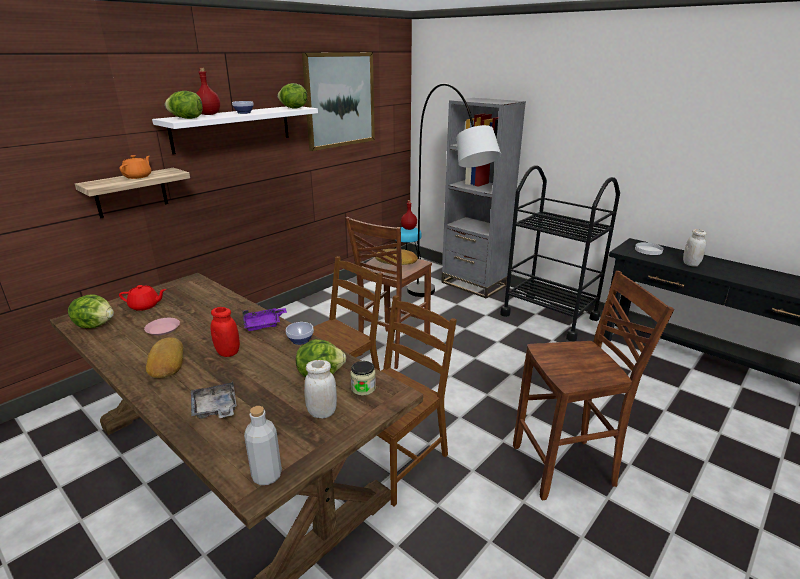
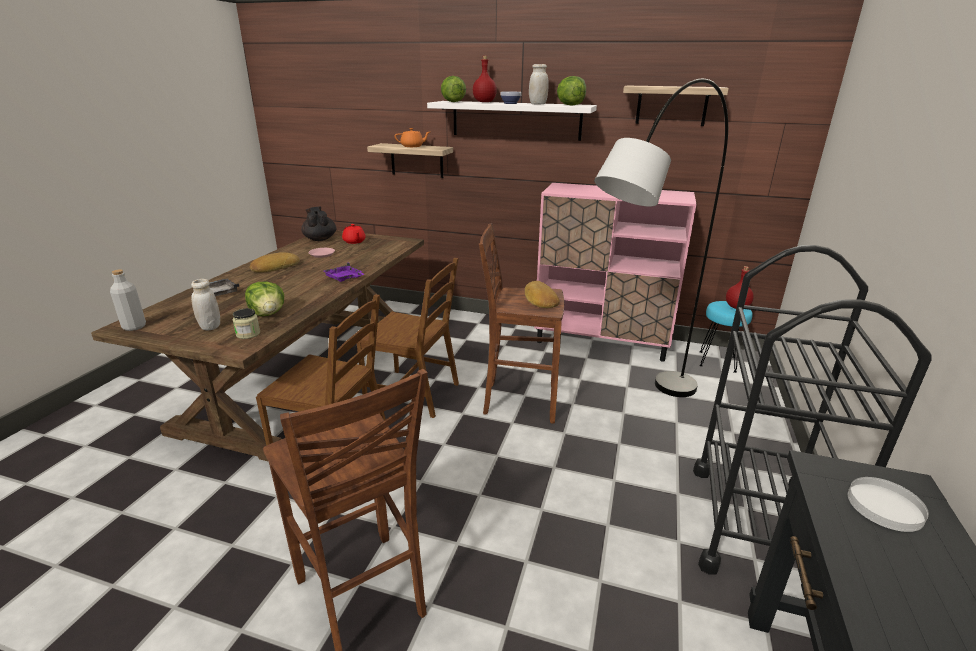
camera: 65 degrees right, 0 degrees up
(96, 325) = (320, 239): lettuce -> black teapot
(228, 352) = (294, 279): red jar -> none
(299, 340) = (322, 295): bowl -> none
(340, 100) = (671, 105): picture -> shelf
(343, 293) = (601, 341): none -> pink cabinet
(473, 284) = (756, 424): grey bookcase -> none
(690, 264) = (890, 587): white jar -> white jar (538, 104)

